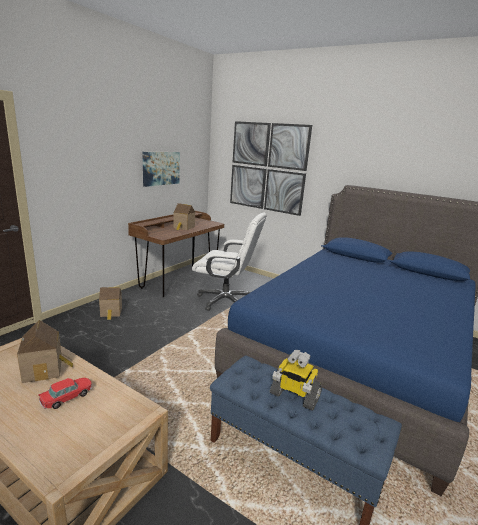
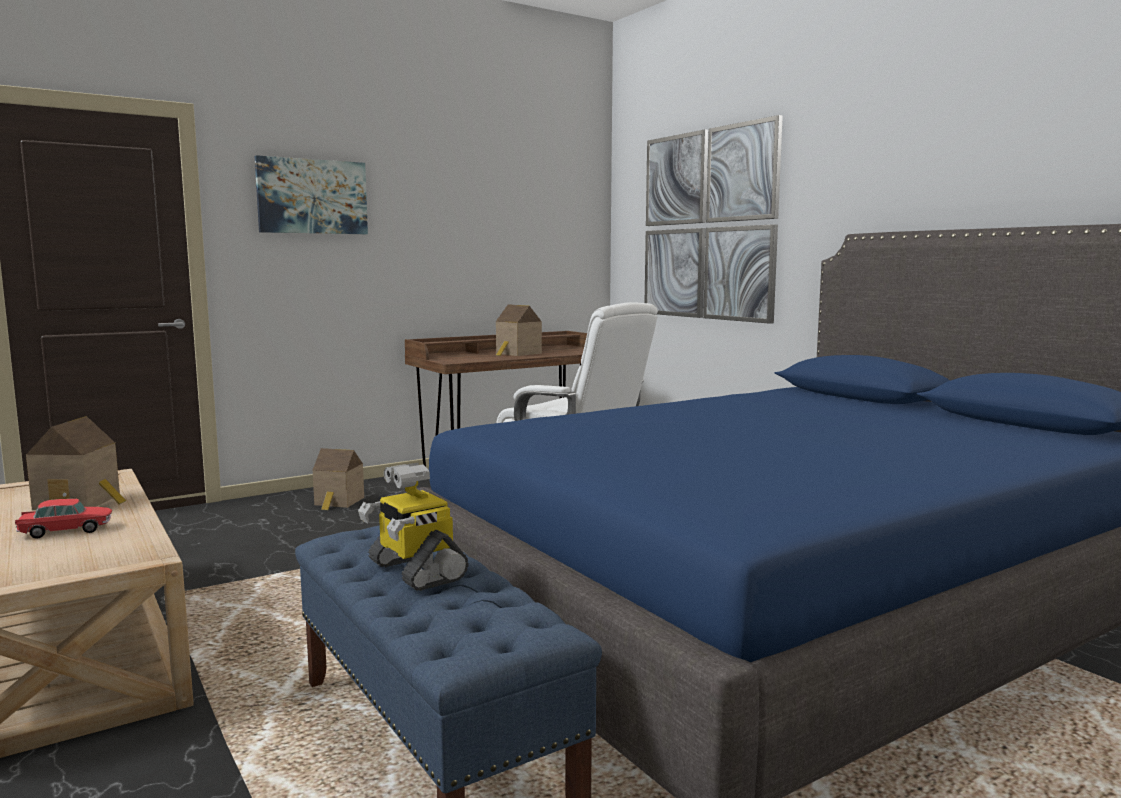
camera: 25 degrees right, 10 degrees down
(161, 168) = (485, 240): picture -> picture (312, 196)

